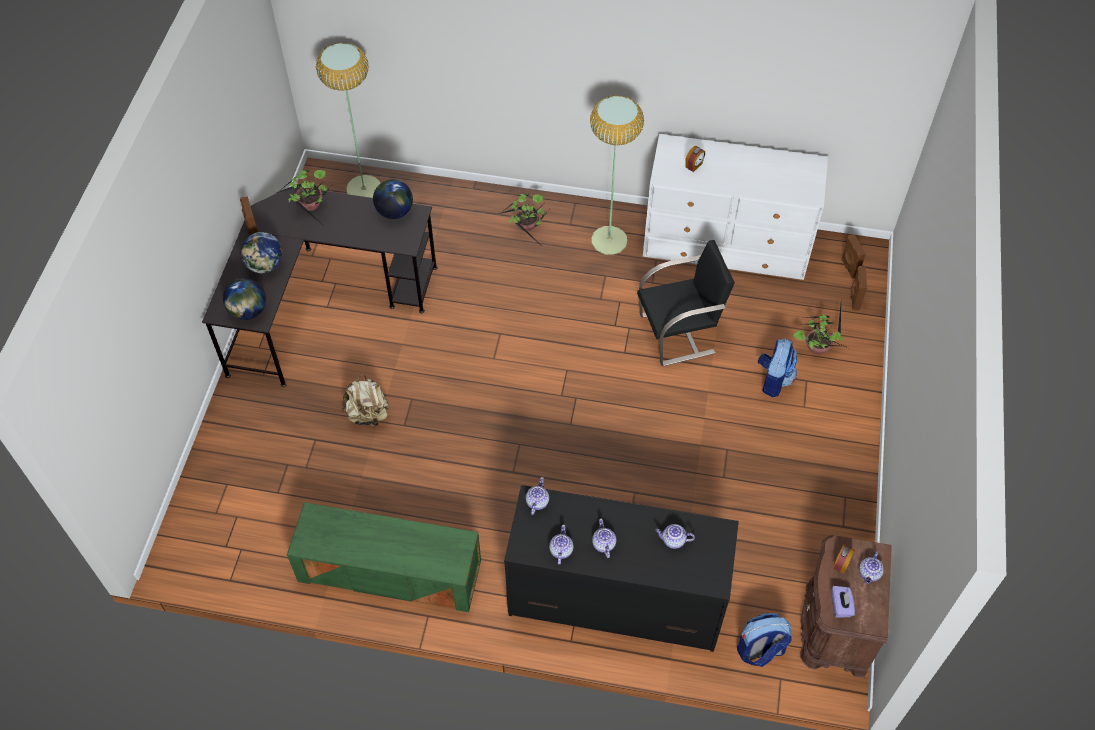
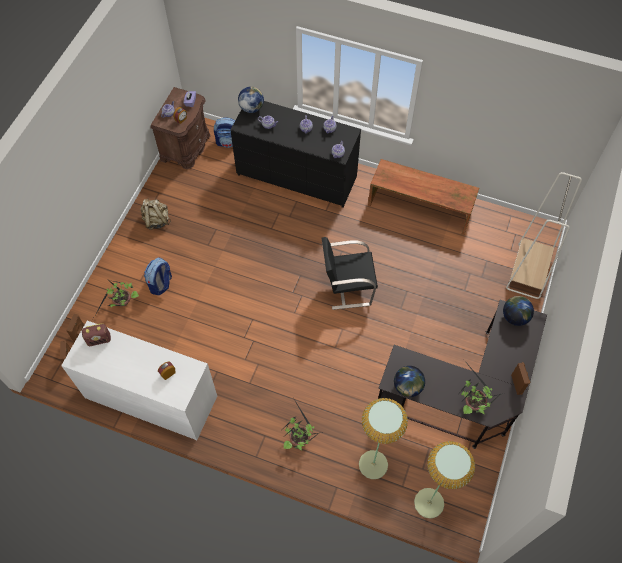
camera: 170 degrees left, 5 degrees up
(212, 483) = (528, 272): none -> clothes rack
(265, 265) = (505, 353): globe -> globe (251, 108)
(368, 414) = (430, 302): beige backpack -> beige backpack (156, 220)
(388, 572) = (421, 207): green bench -> brown bench
(609, 240) = (238, 415): floor lamp -> floor lamp (373, 465)
(678, 333) = (211, 327): black chair -> black chair (347, 287)
(796, 188) = (99, 340): none -> radio

